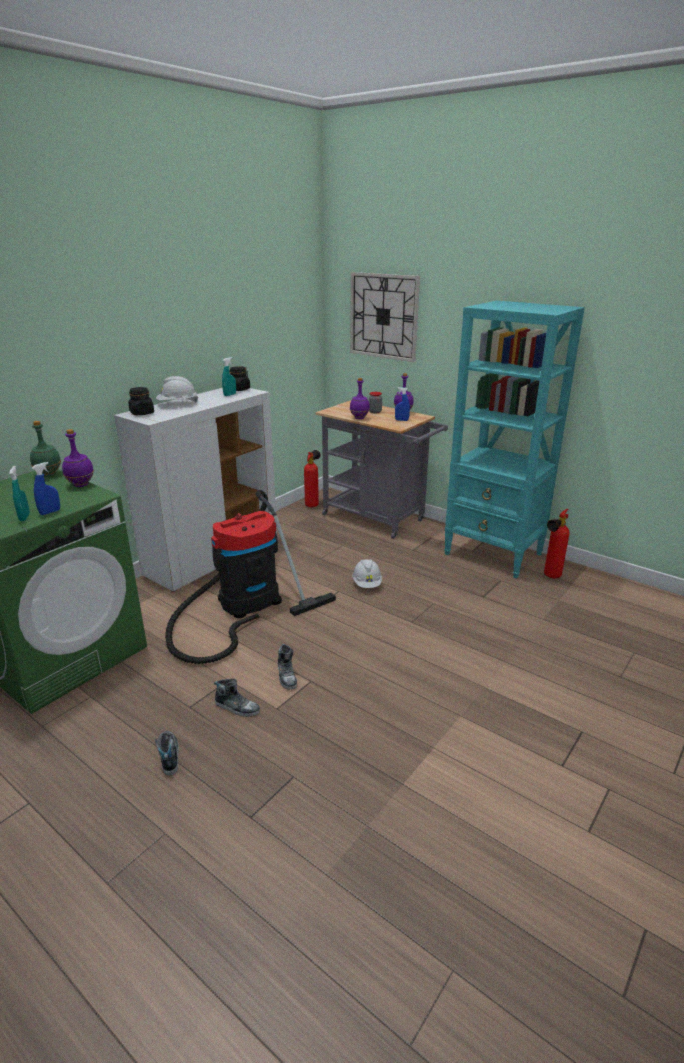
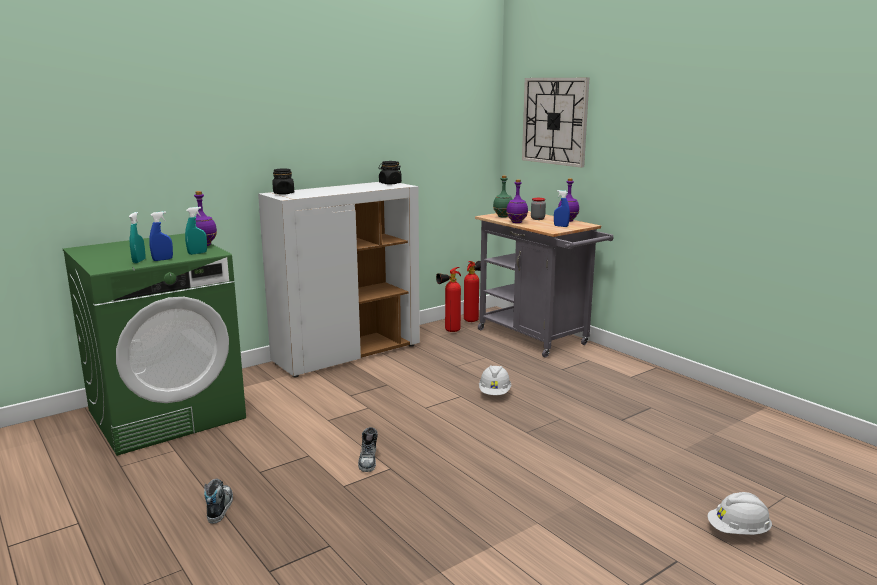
camera: 15 degrees right, 10 degrees down
(48, 474) = (182, 237): green bottle -> green bottle (502, 216)
(177, 404) = (322, 189): white hard hat -> white hard hat (738, 531)
(230, 395) = (377, 186): turquoise spray bottle -> turquoise spray bottle (197, 253)
(237, 707) = (305, 479): shoe -> none
(244, 604) = (357, 396): vacuum cleaner -> none
(493, 554) = (655, 383): turquoise bookcase -> none
(550, 577) = (714, 411): fire extinguisher -> fire extinguisher (449, 331)

